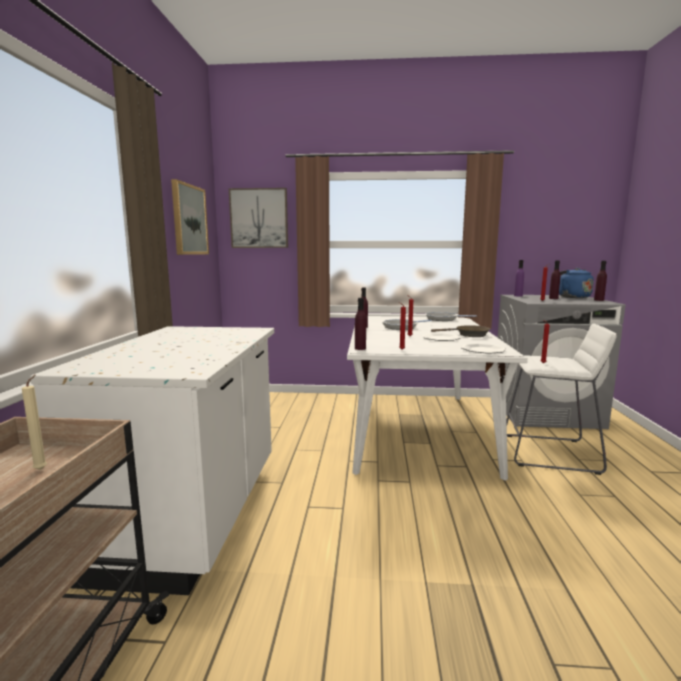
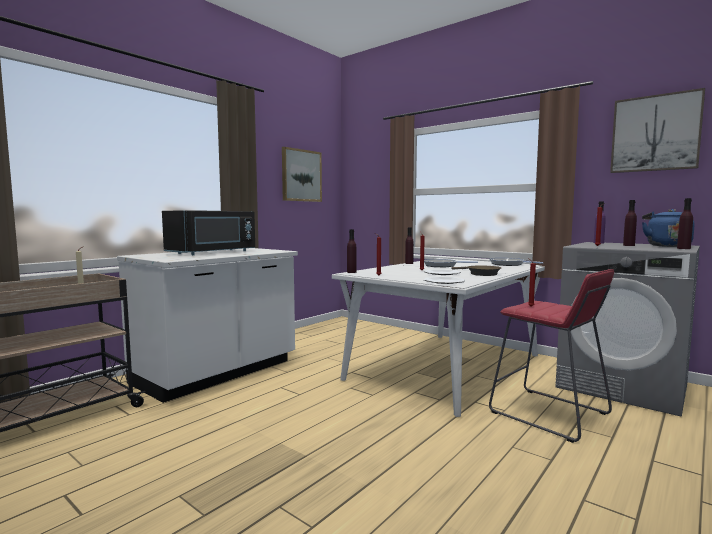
camera: 35 degrees right, 5 degrees down
(181, 344) = (214, 252): none -> black microwave
(259, 218) = (368, 172): picture -> picture (655, 133)
(550, 453) = (549, 414): white stool -> red stool

